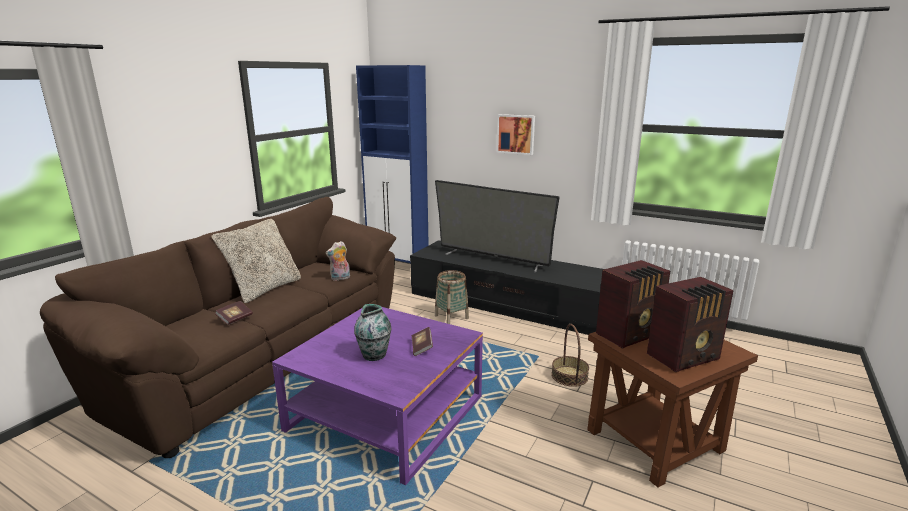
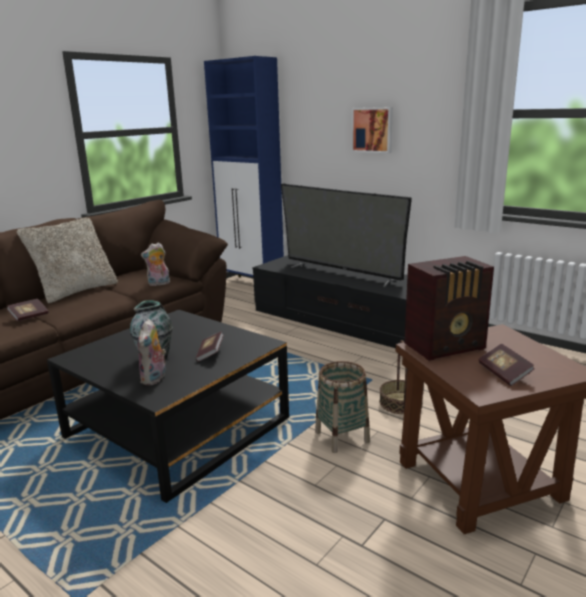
camera: 10 degrees right, 0 degrees up
(385, 375) = (154, 379): none -> plush toy
(386, 413) = (178, 427): purple coffee table -> black coffee table
(451, 317) = (289, 335): basket -> basket (342, 437)
(685, 357) = (504, 374): radio -> book

